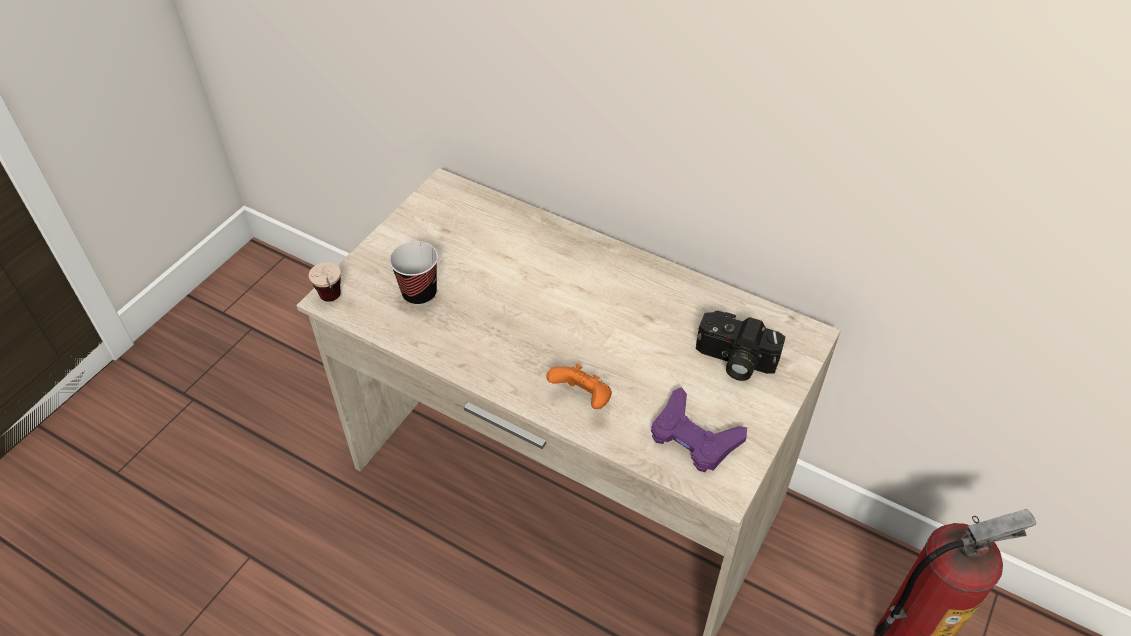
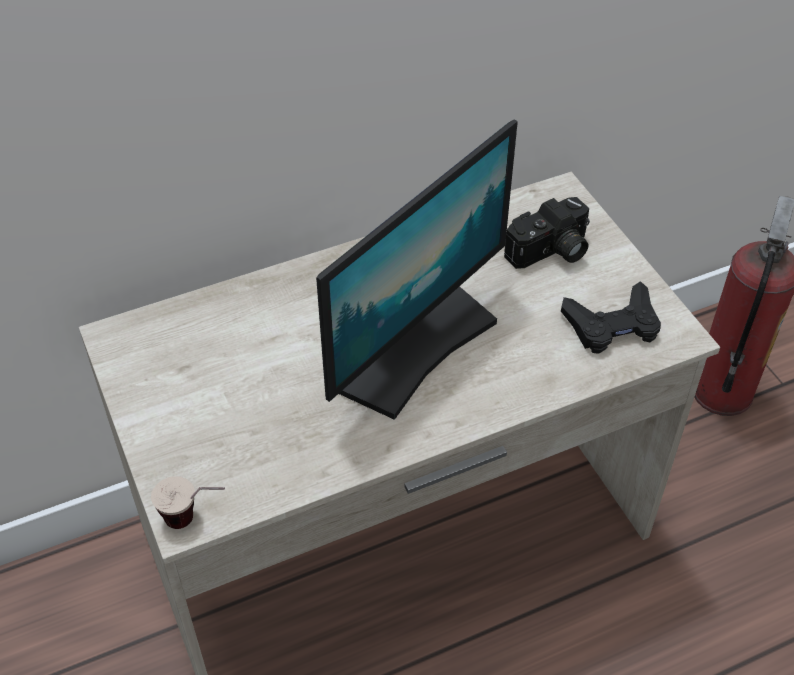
camera: 55 degrees left, 0 degrees up
(419, 294) = (256, 435): cup -> none
(562, 333) = (415, 349): none -> monitor
(582, 398) = (508, 377): orange game controller -> none
(693, 437) = (612, 325): purple game controller -> black game controller

